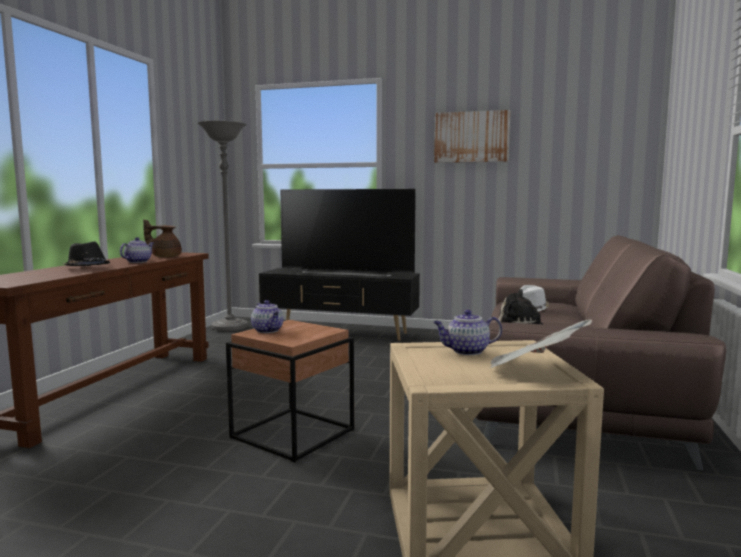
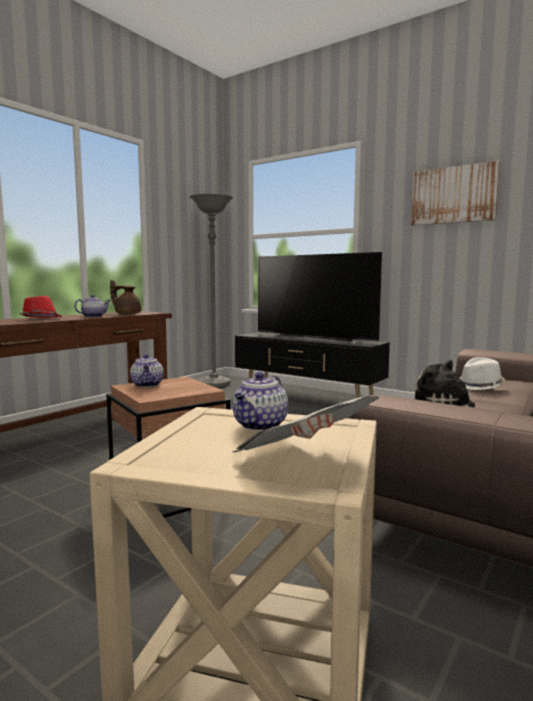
camera: 20 degrees right, 0 degrees up
(87, 268) = (40, 319): black hat -> red hat
(466, 351) = (260, 426): teapot -> teapot turned 75 degrees counterclockwise

